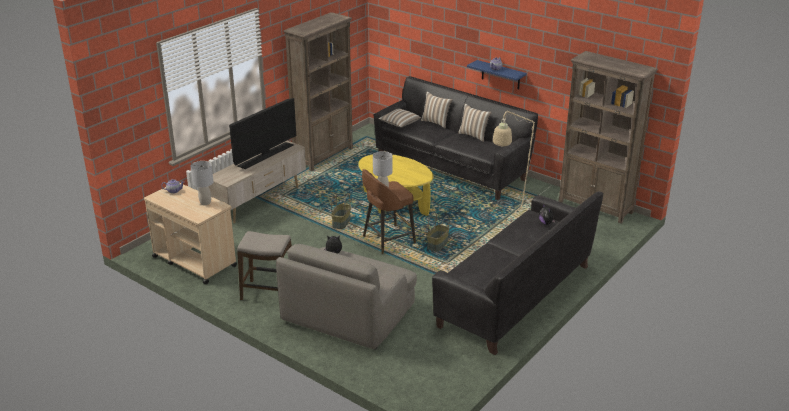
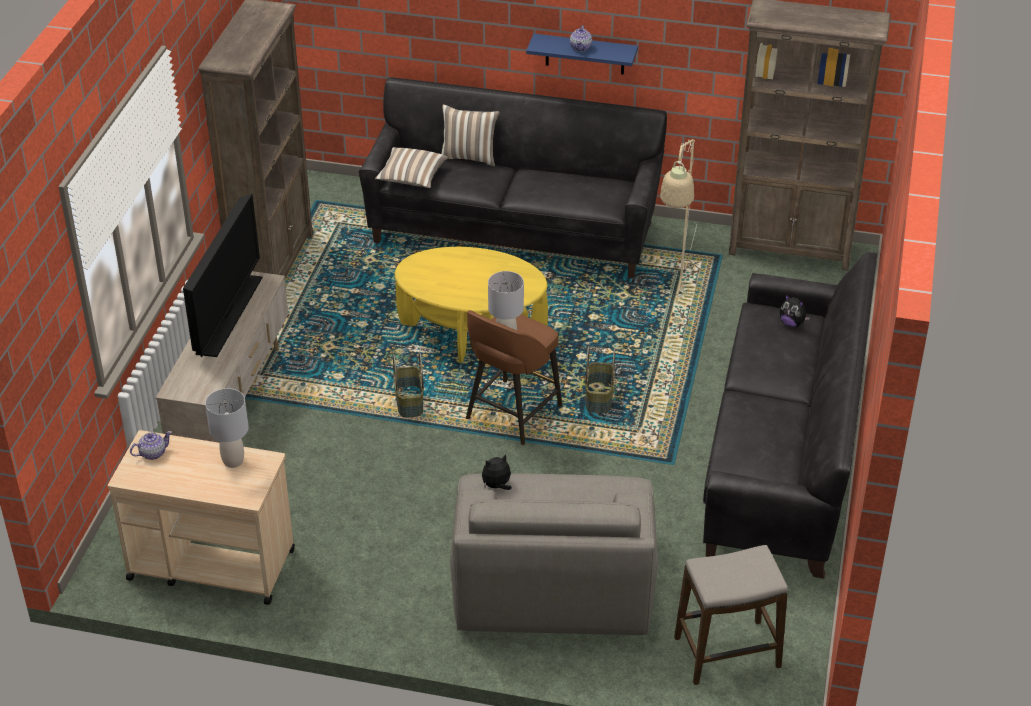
camera: 25 degrees left, 10 degrees up
(268, 293) = (391, 585): stool -> stool (726, 652)
(474, 135) = (553, 170): pillow -> none

